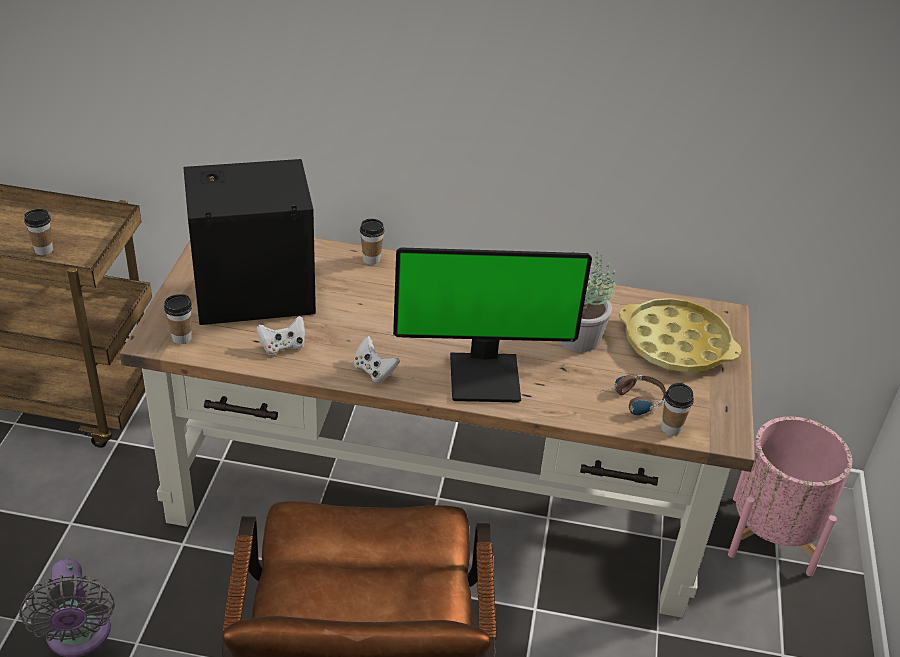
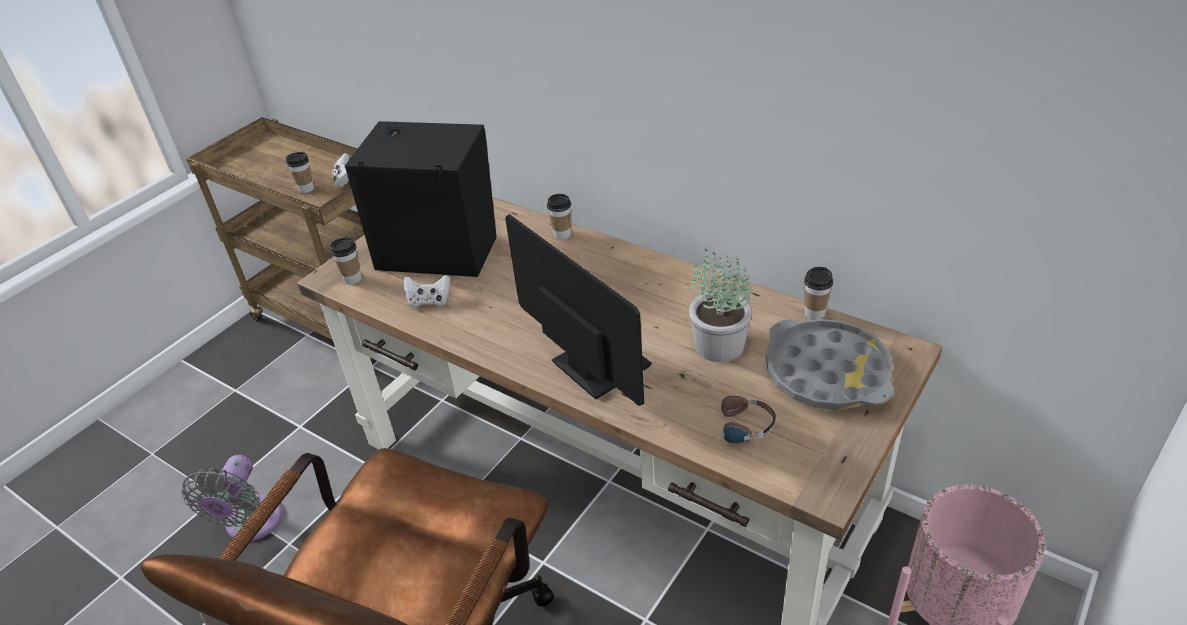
camera: 30 degrees right, 0 degrees up
(374, 371) = (493, 340): white game controller -> white game controller (345, 180)
(485, 376) = (596, 366): monitor -> monitor turned 150 degrees counterclockwise
(671, 428) = (762, 467): cup -> cup (814, 313)
(676, 343) = (826, 372): yellow tray -> grey tray

